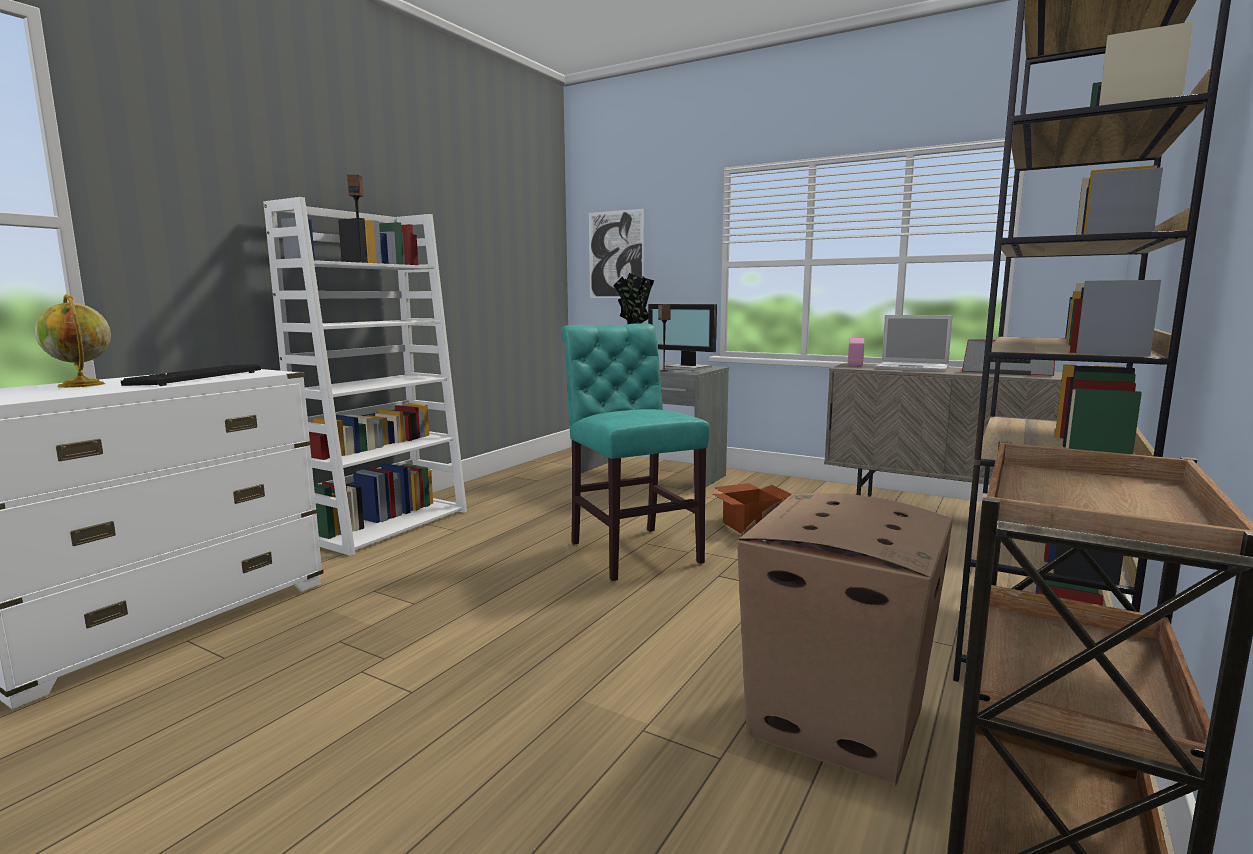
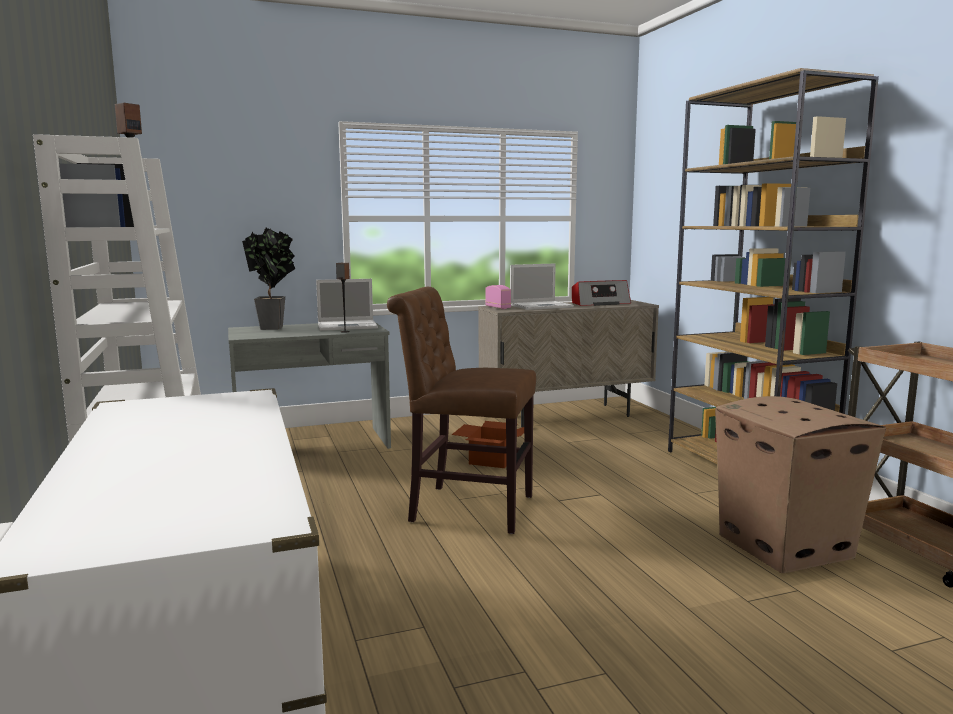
camera: 50 degrees left, 0 degrees up
(82, 385) = (141, 470): globe -> none
(197, 378) = (216, 422): keyboard -> none
(616, 255) = (206, 203): picture -> none
(631, 550) = (465, 508): turquoise chair -> brown chair
(687, 368) = (348, 326): monitor -> laptop

